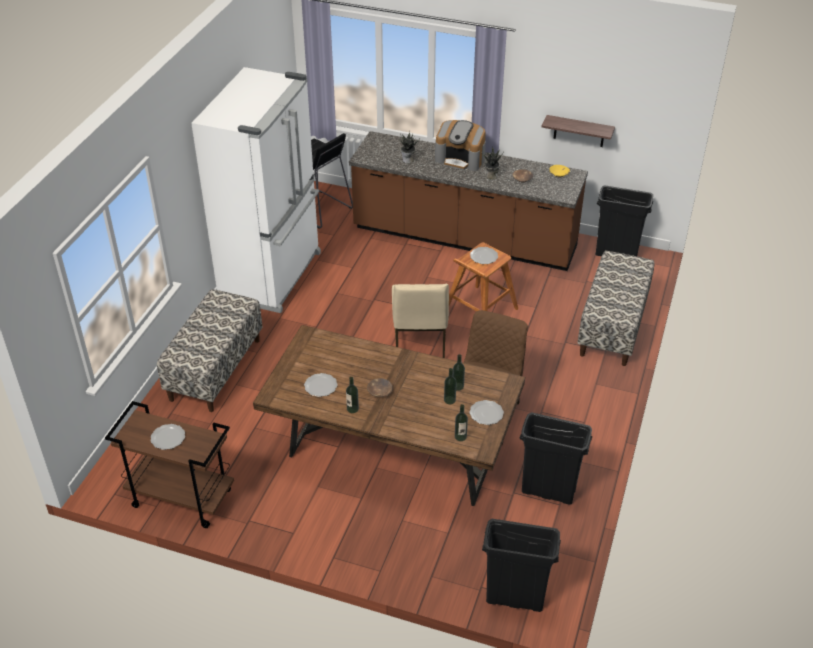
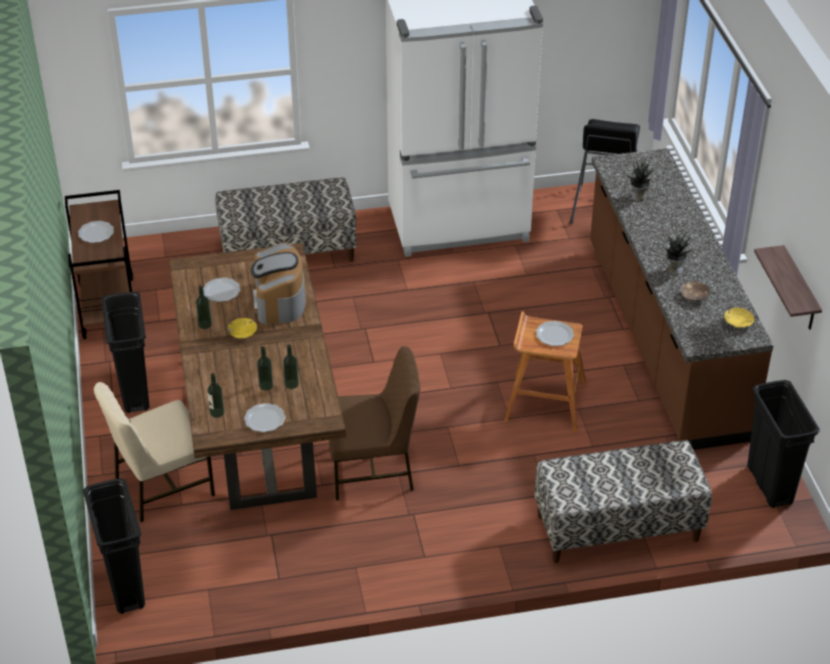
camera: 60 degrees right, 0 degrees up
(379, 392) = (242, 332): brown bowl -> yellow bowl
(419, 343) = (445, 375): beige chair -> beige chair (162, 487)
(460, 159) = (685, 234): coffee machine -> coffee machine (279, 301)
(547, 492) = (291, 562): black trash can -> black trash can (134, 392)

